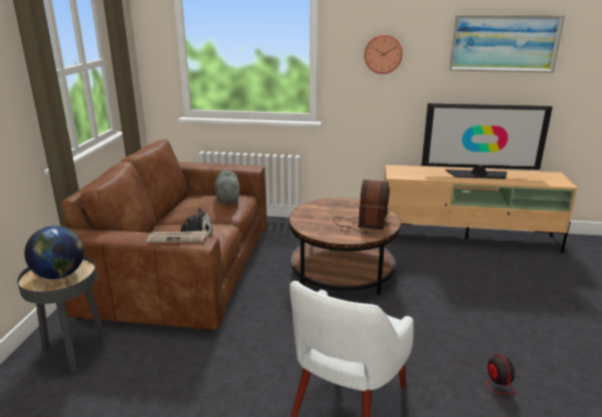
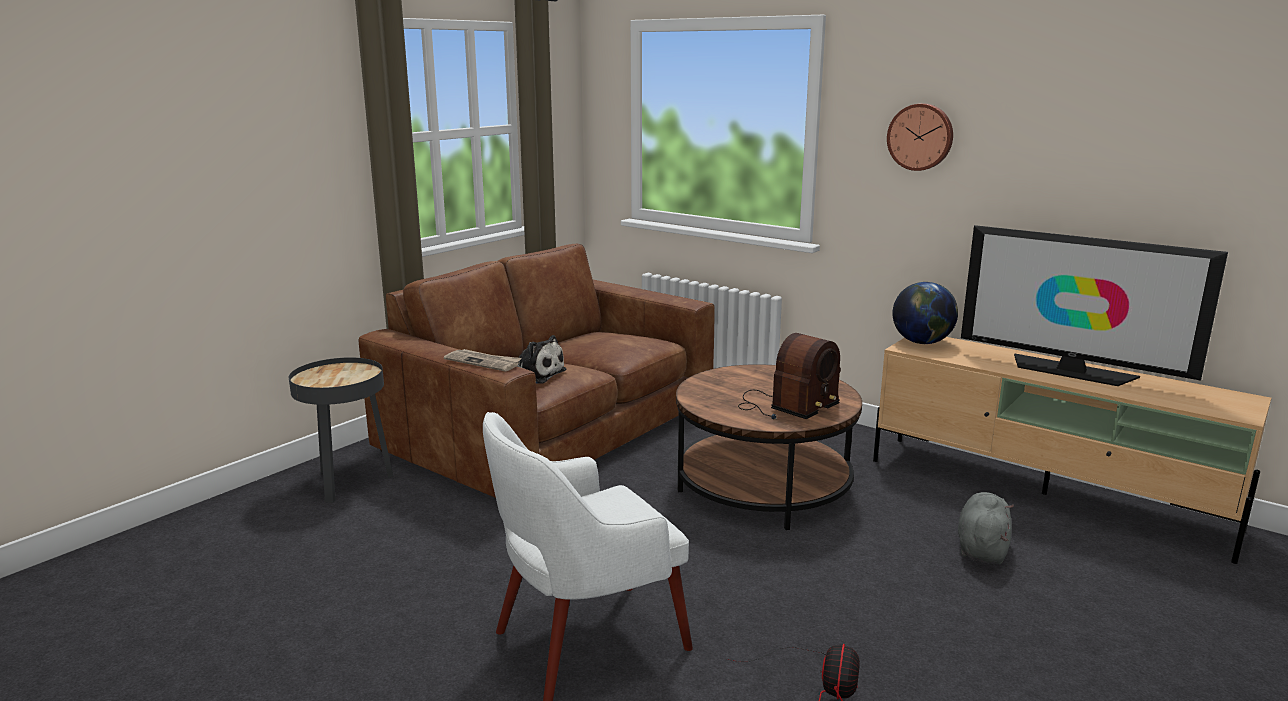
camera: 30 degrees right, 5 degrees down
(60, 275) = (339, 376): globe -> globe (922, 342)
(227, 198) = (634, 340): grey plush toy -> grey plush toy (982, 548)
(504, 43) = (1146, 125): picture -> none

